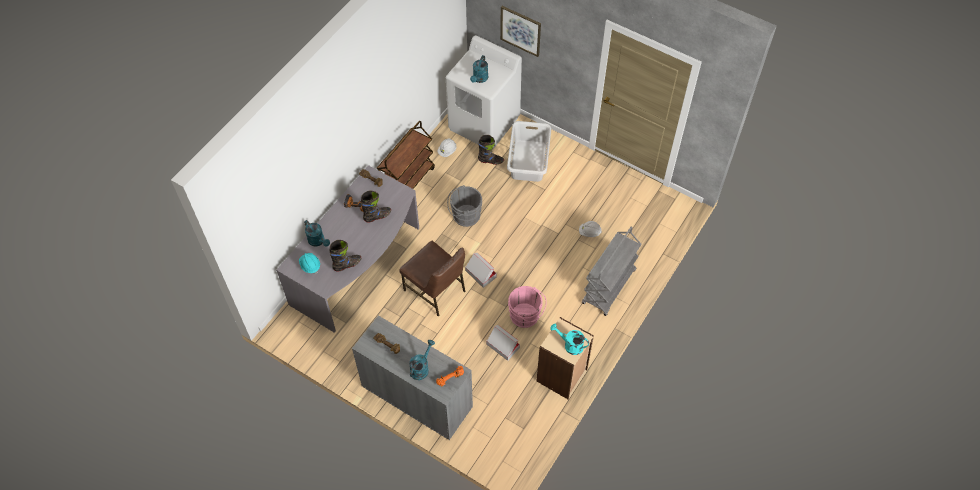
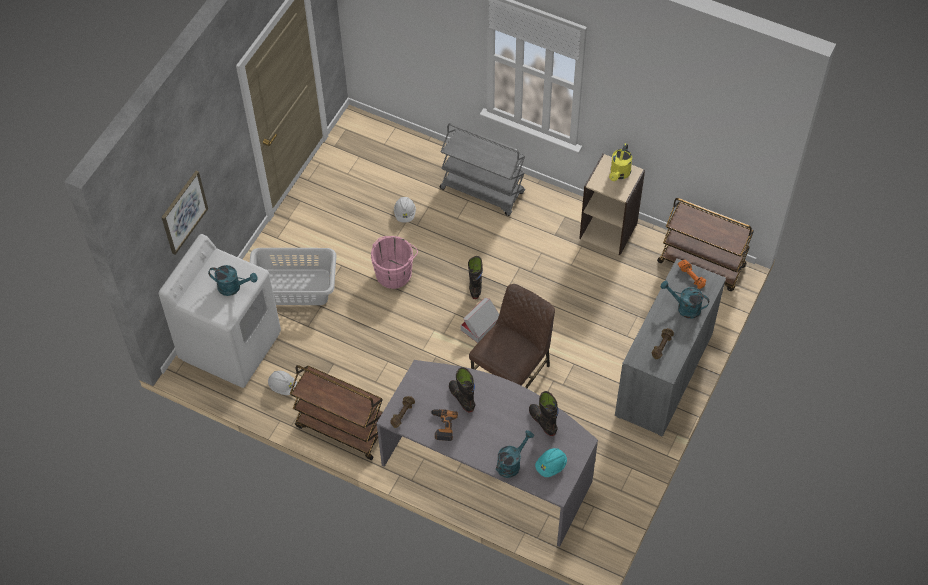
camera: 95 degrees left, 0 degrees up
(464, 216) = (392, 353): grey bucket -> none
(491, 161) = (297, 331): black boot -> black boot (475, 285)
(503, 346) = (579, 292): cardboard box -> none
(520, 445) = (702, 264): none -> brown cart
(526, 316) = (535, 272): pink bucket -> pink bucket (395, 272)
(570, 345) = (619, 174): turquoise watering can -> yellow watering can

